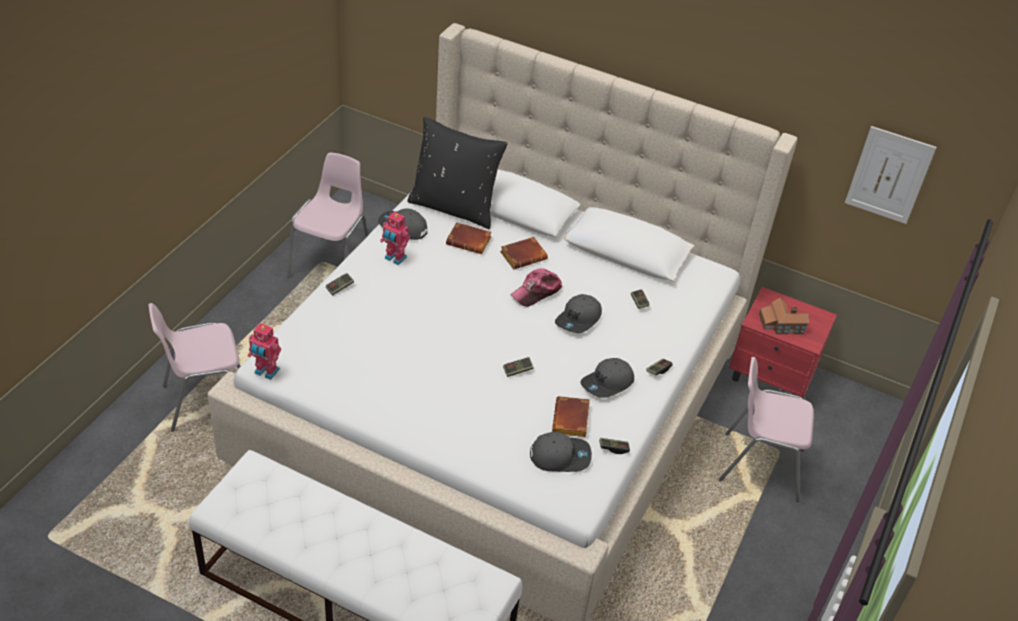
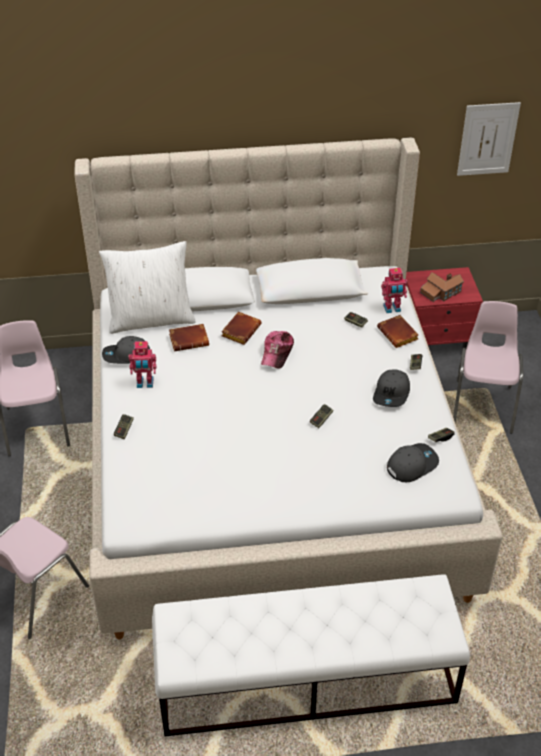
camera: 30 degrees left, 0 degrees up
(266, 372) = (133, 530): toy robot -> toy robot (392, 309)
(454, 207) = (151, 319): black pillow -> white pillow
(572, 421) = (394, 435): brown book -> brown book (399, 335)
(579, 319) = (327, 357): grey cap -> none
(760, 465) = (483, 405): pink chair -> pink chair turned 120 degrees clockwise

